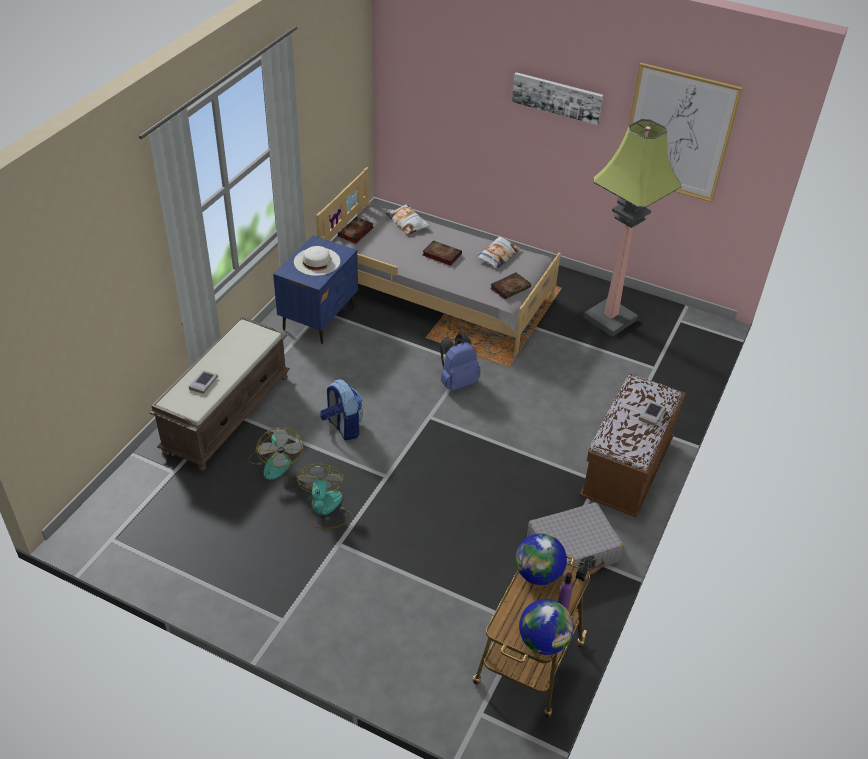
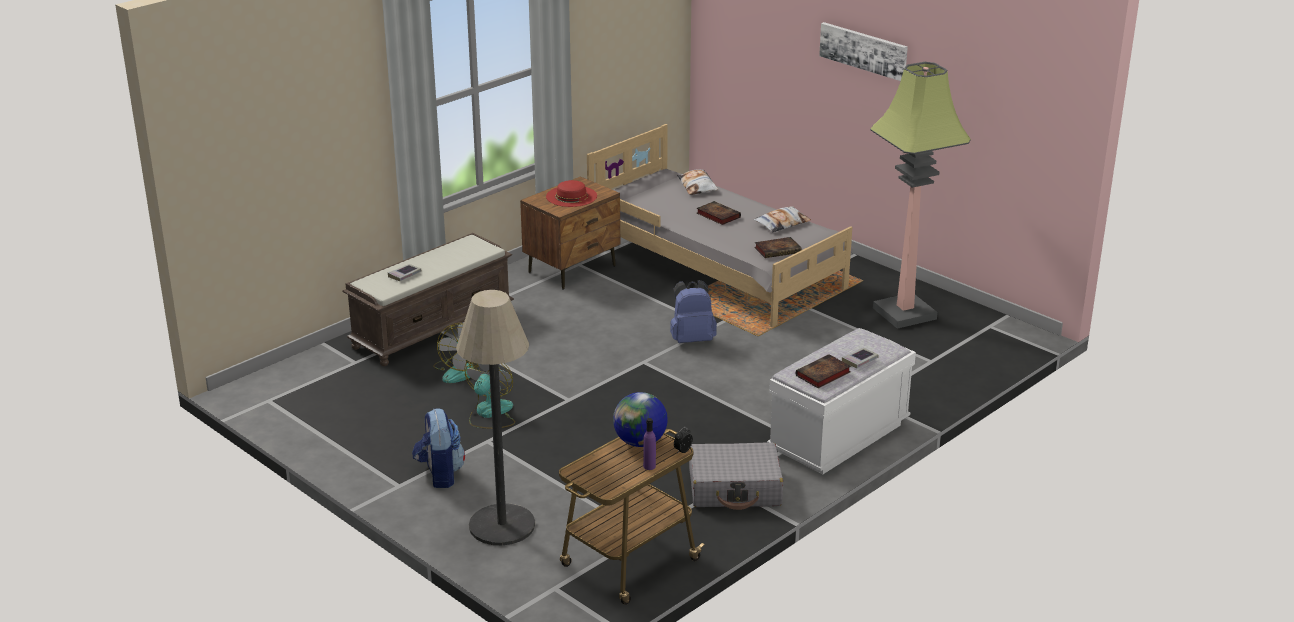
camera: 20 degrees right, 15 degrees down
(317, 261) = (571, 196): white hat -> red hat
(319, 318) = (573, 269): blue nightstand -> brown nightstand
(343, 427) = (545, 355): backpack -> backpack (440, 474)
(355, 232) = (635, 187): book -> book (822, 375)
(398, 647) = (502, 525): none -> floor lamp
(543, 641) = (611, 486): globe -> none
(626, 470) = (839, 438): brown bench -> white bench
(677, 133) = (982, 91): picture -> none

